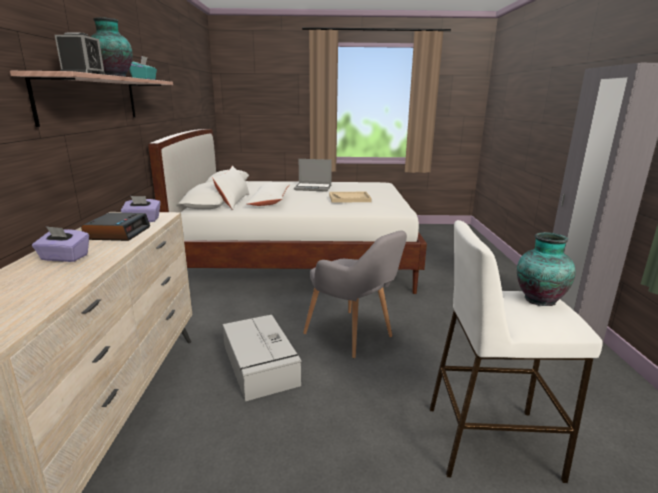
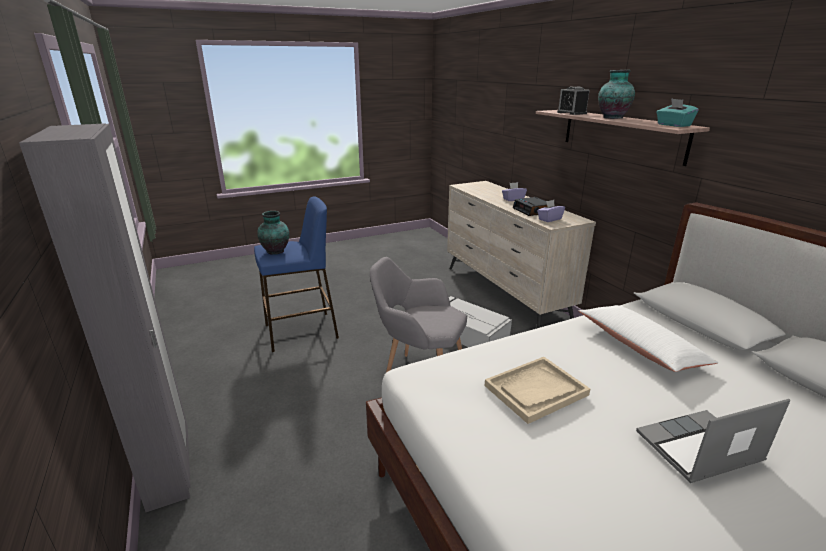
camera: 155 degrees right, 5 degrees up
(233, 201) = (682, 332): white pillow -> none
(490, 441) = (302, 331): white stool -> blue stool

